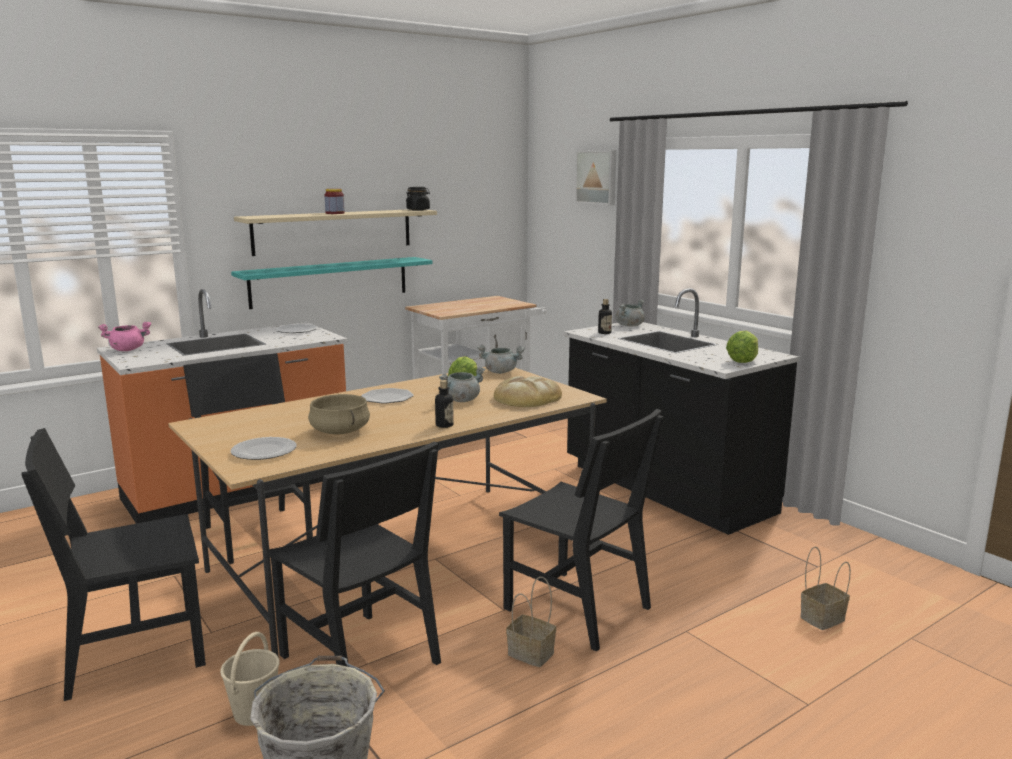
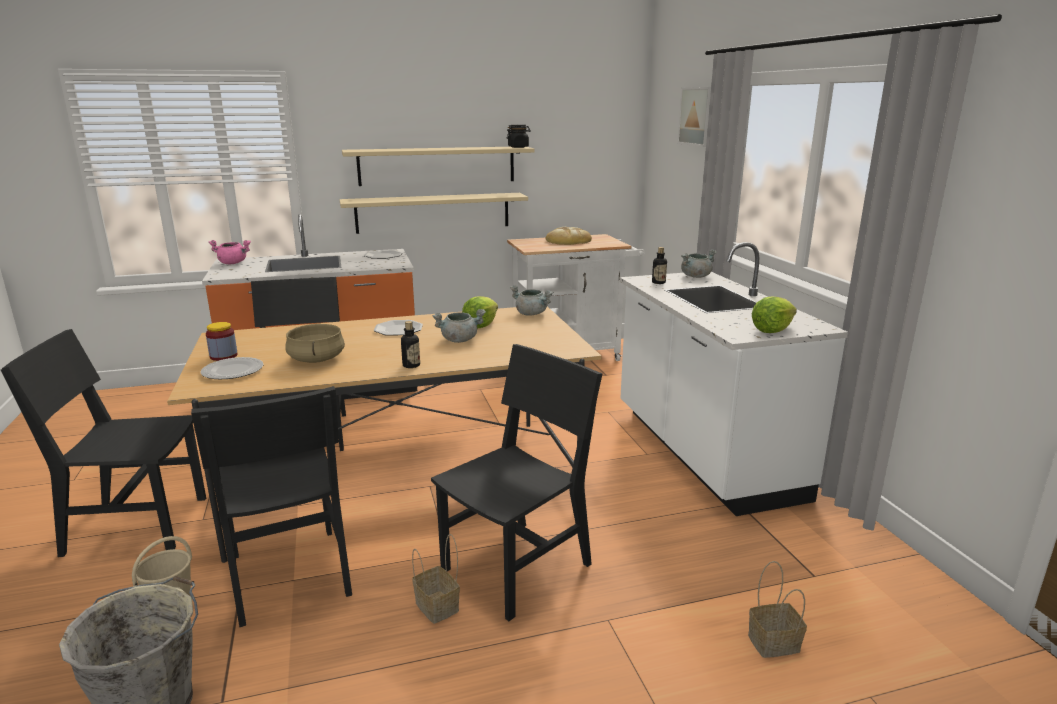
camera: 20 degrees right, 5 degrees up
(330, 282) = (433, 212): turquoise shelf -> beige shelf
(335, 213) = (433, 148): jar -> jar (223, 356)
(527, 398) = (522, 345): bread -> bread (567, 241)
(577, 608) = (517, 567): black chair -> black chair turned 105 degrees counterclockwise
(665, 490) = (703, 453): black counter -> white counter

